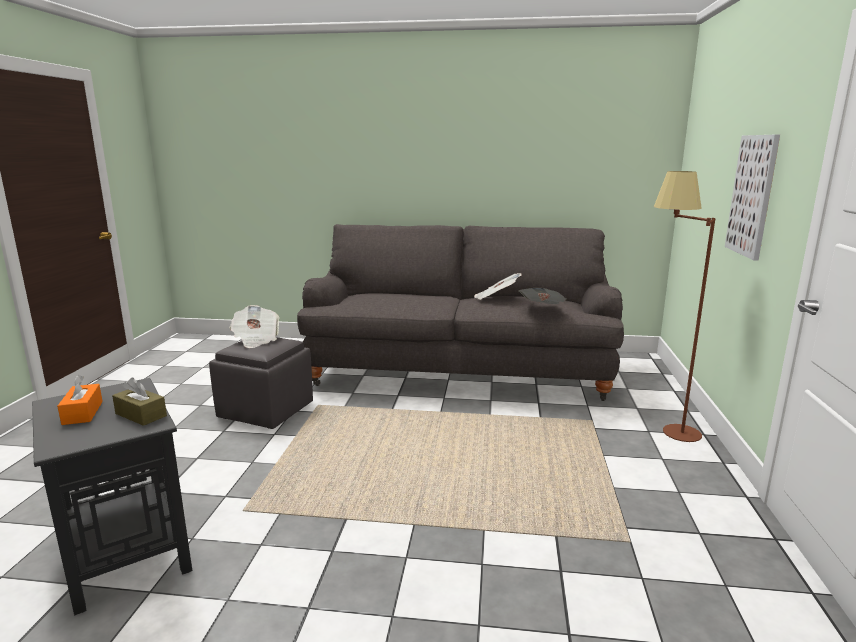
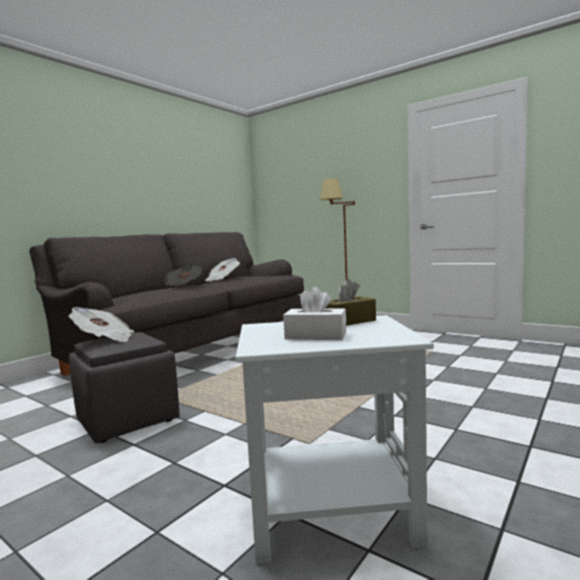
camera: 60 degrees left, 10 degrees down
(82, 413) = (315, 336): orange tissue box -> white tissue box
(126, 552) = (329, 511): black side table -> white side table
(542, 309) = (264, 276): newspaper -> newspaper (183, 286)
(752, 195) = (349, 194): picture -> none

